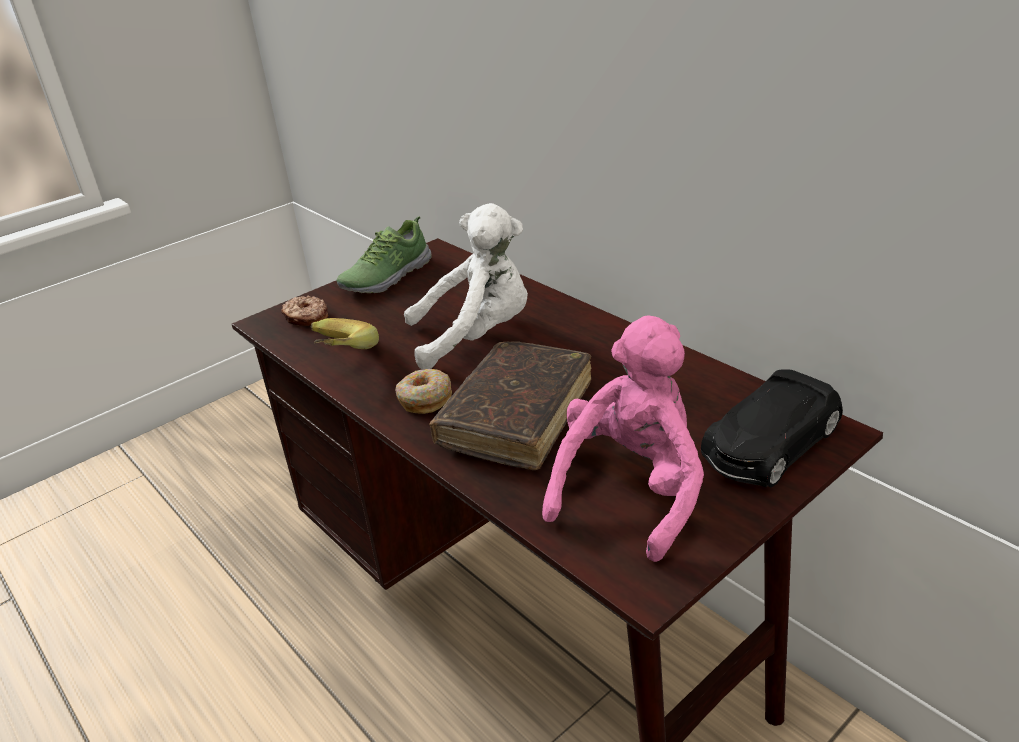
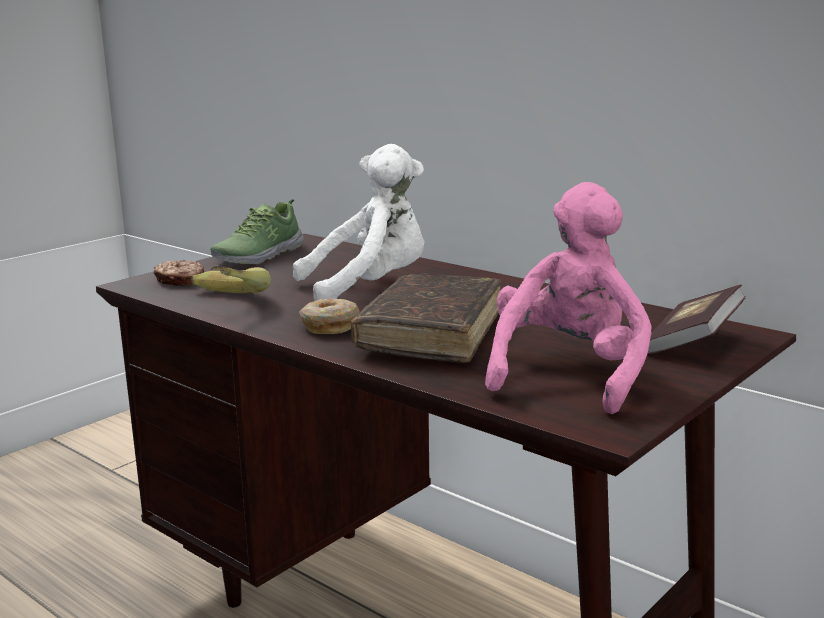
camera: 10 degrees left, 15 degrees down
(769, 444) = (692, 343): black toy car -> book

